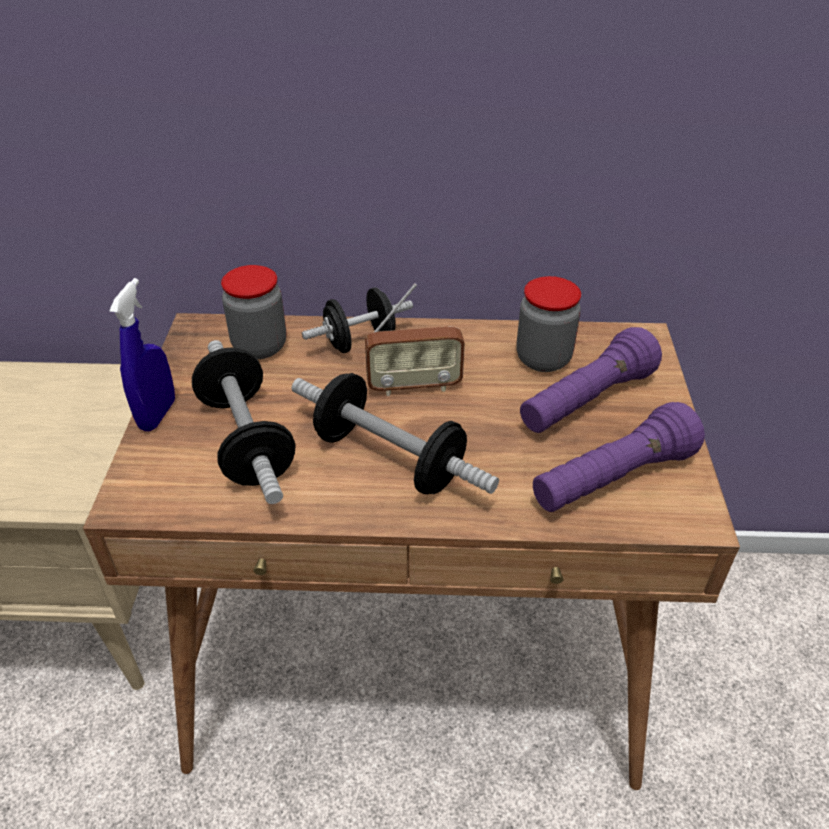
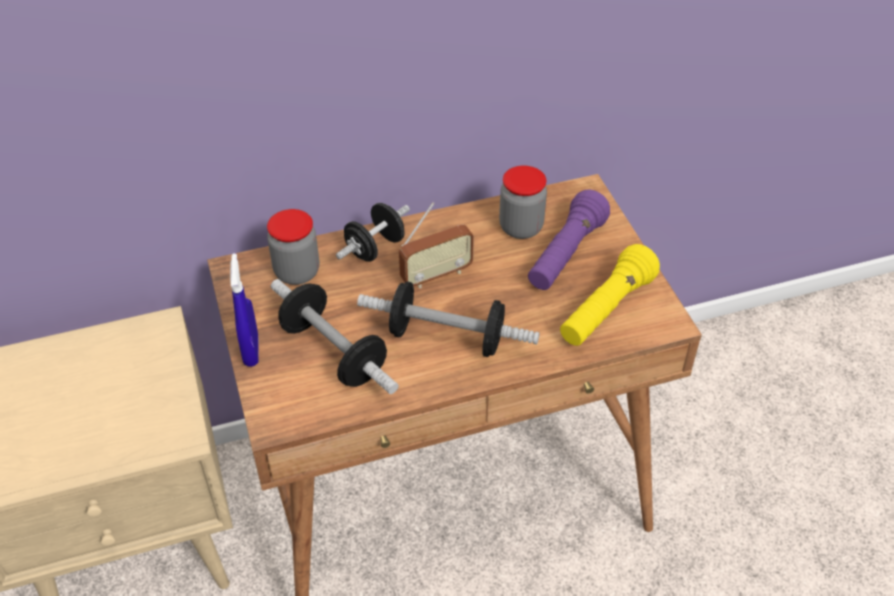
camera: 20 degrees left, 5 degrees up
(612, 479) = (606, 310): purple flashlight -> yellow flashlight

